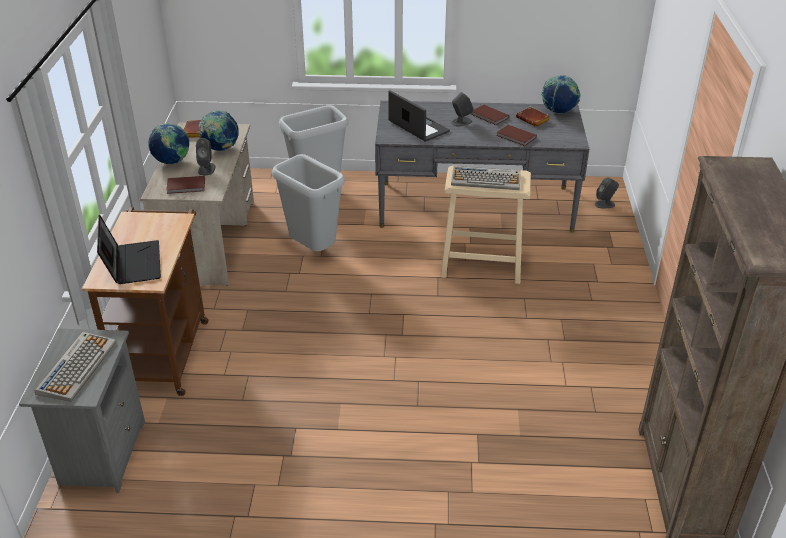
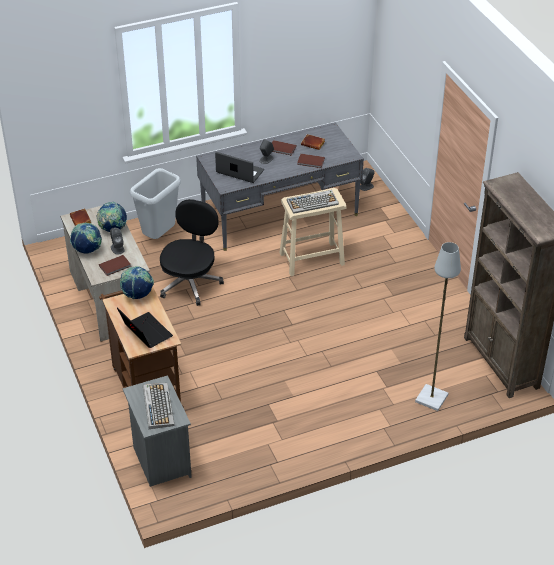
camera: 25 degrees left, 5 degrees up
(314, 250) = (190, 282): grey trash can -> black office chair
(537, 505) = (432, 399): none -> grey floor lamp
(558, 112) = (326, 132): globe -> globe (137, 295)

